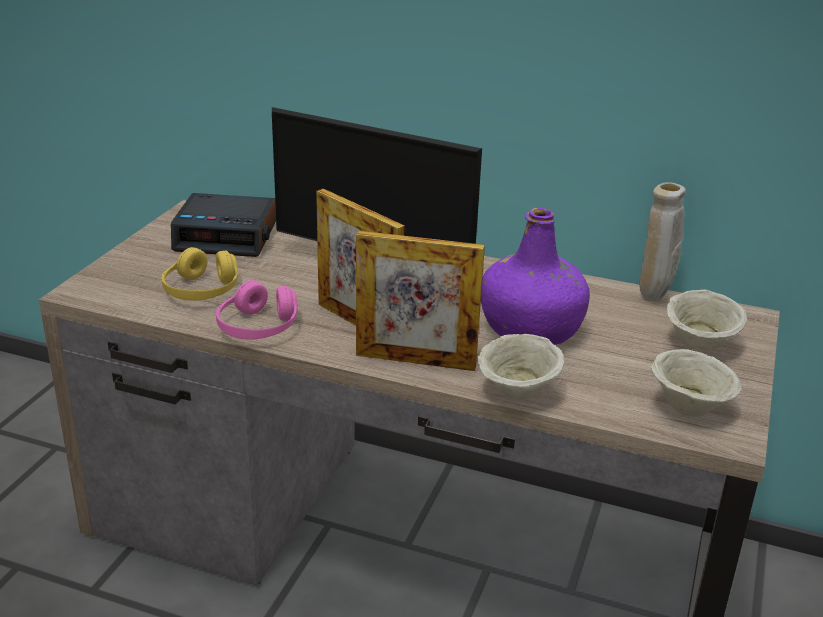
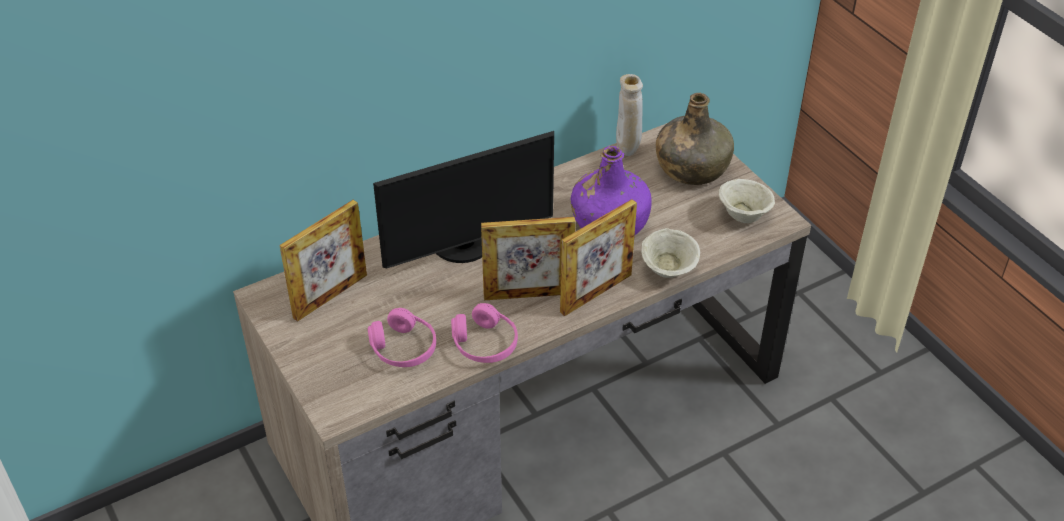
camera: 50 degrees left, 15 degrees up
(202, 290) = (403, 348): yellow headphones -> pink headphones
(227, 236) = (330, 296): alarm clock -> picture frame
(700, 343) = (692, 168): beige bowl -> green bottle

